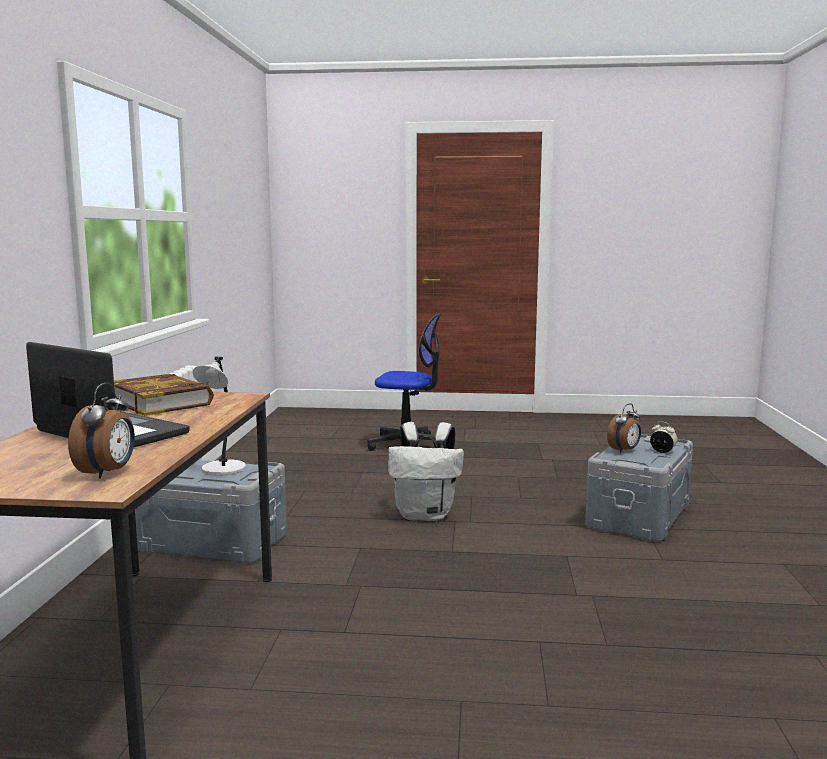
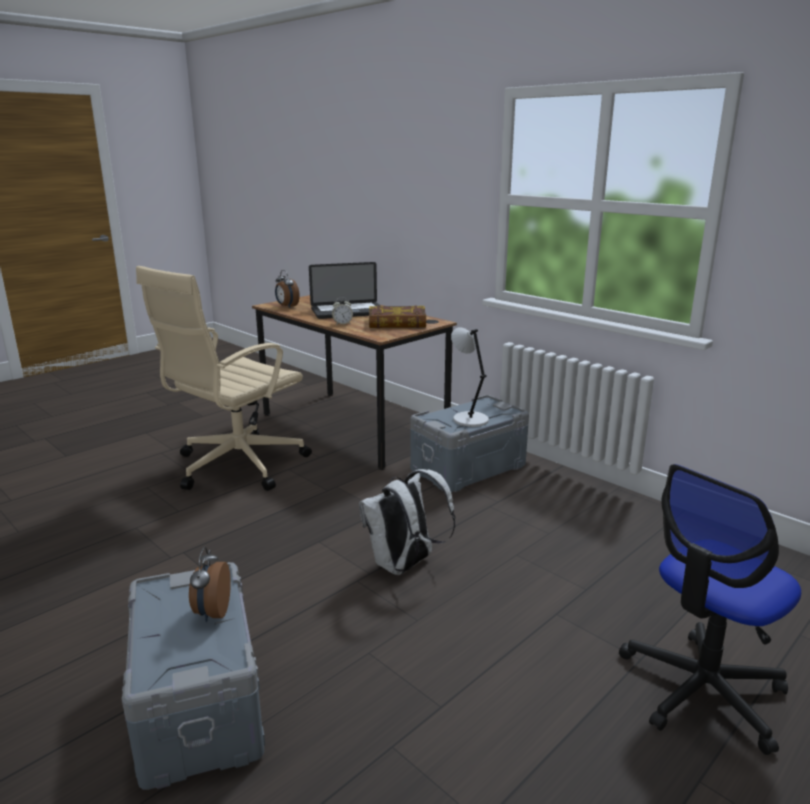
camera: 130 degrees right, 10 degrees up
(390, 674) = (236, 466): none -> beige office chair
(662, 451) = (158, 639): alarm clock -> alarm clock (342, 324)

